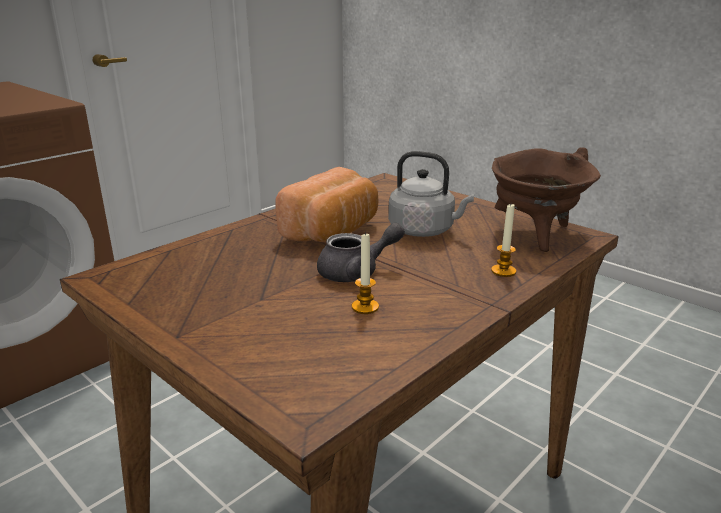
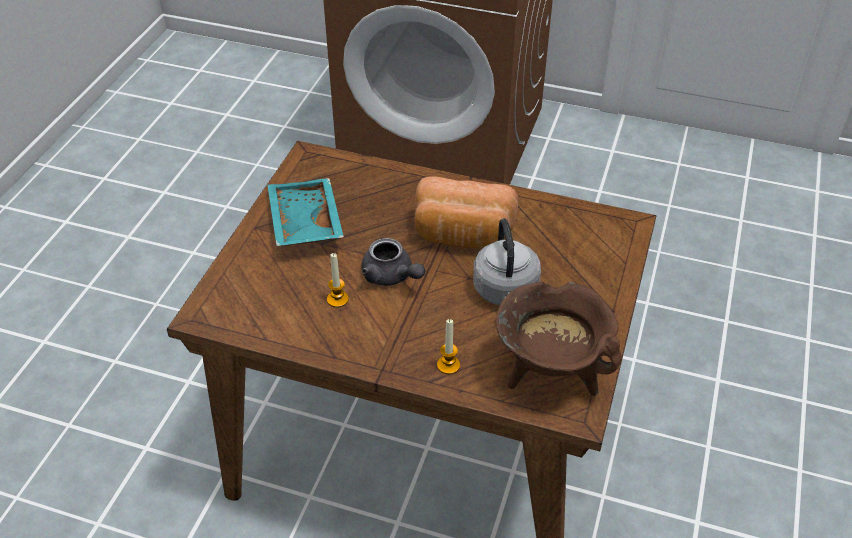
camera: 65 degrees right, 20 degrees up
(213, 302) = (303, 223): none -> turquoise tray

